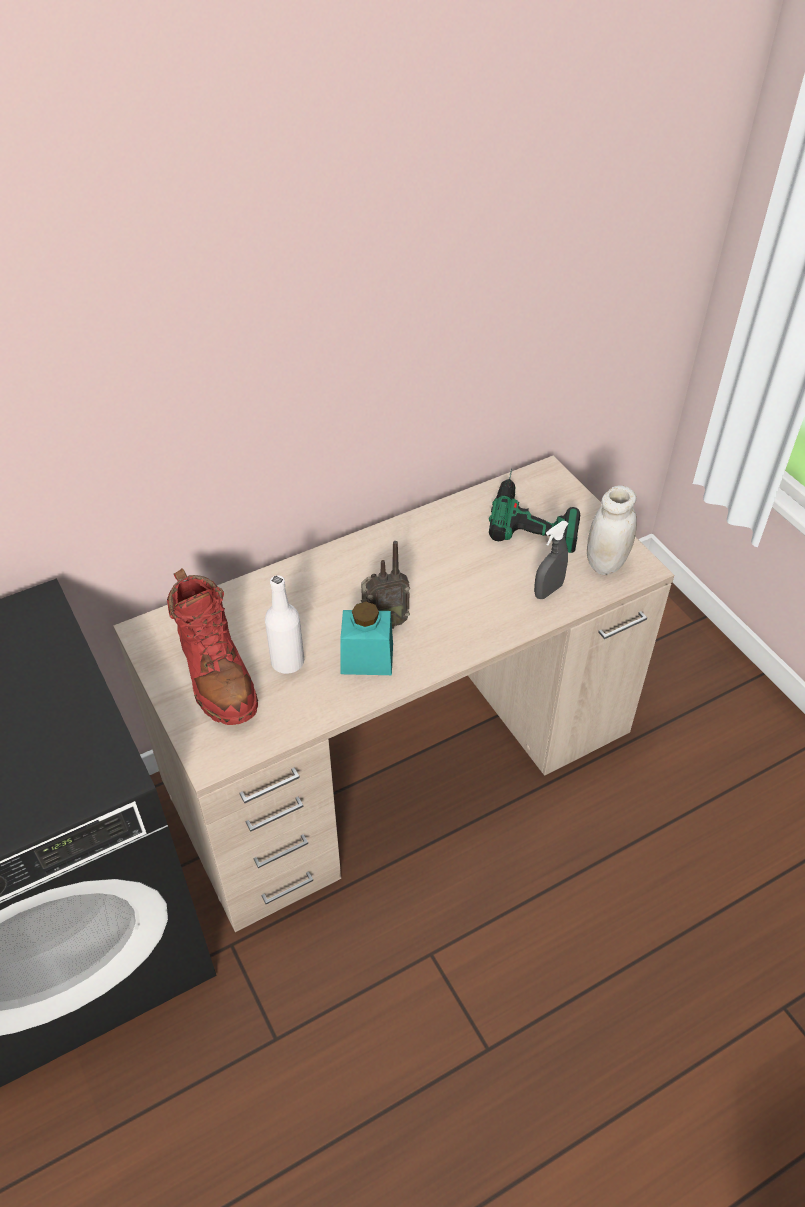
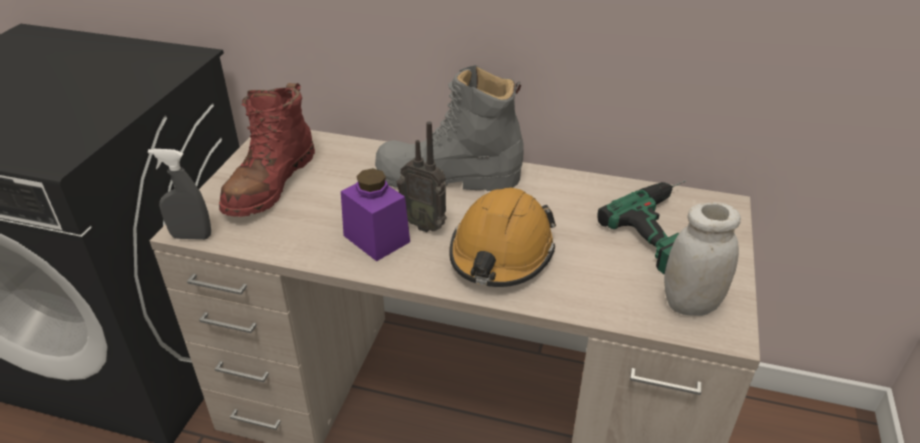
camera: 45 degrees right, 10 degrees down
(287, 662) = (322, 205): white bottle -> none
(345, 572) = (448, 176): none -> grey boot
(367, 659) = (376, 238): turquoise jar -> purple jar
(462, 608) = (501, 253): none -> orange hard hat
(548, 591) = (598, 289): grey spray bottle -> grey spray bottle (191, 236)

